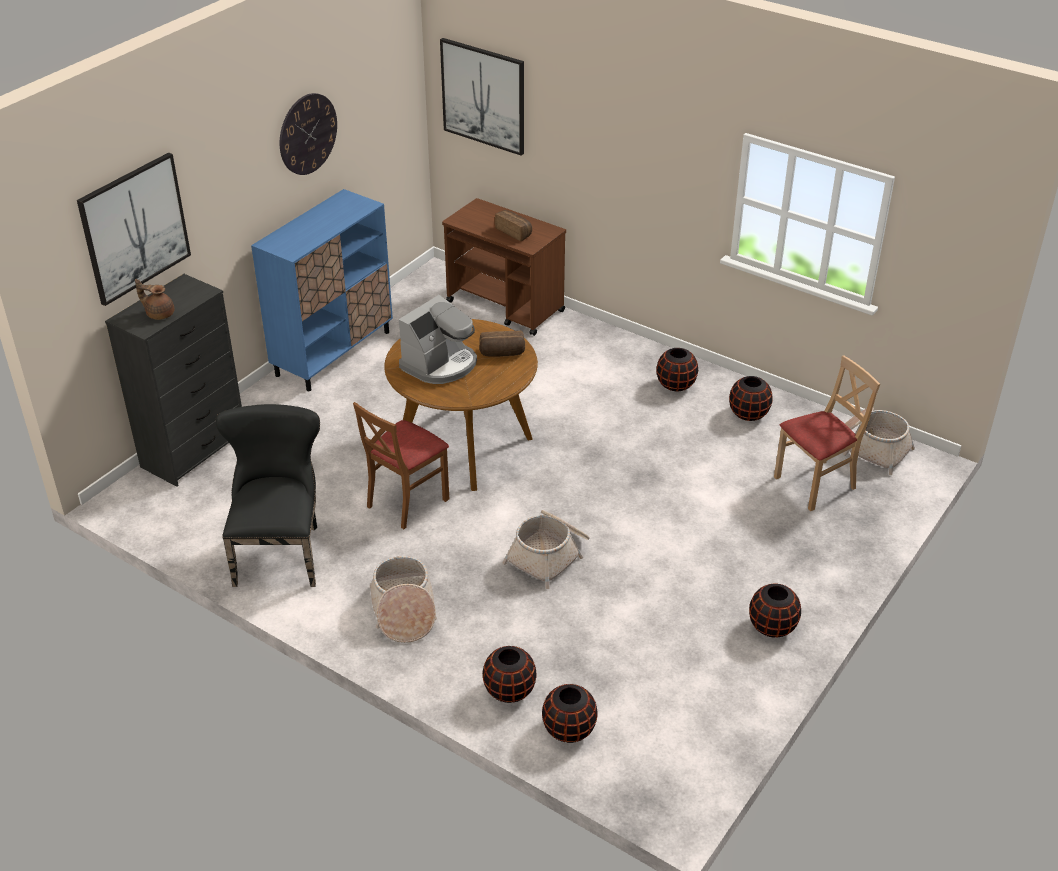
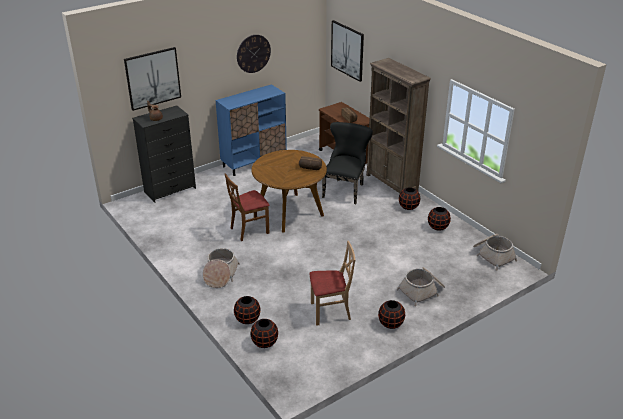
camera: 20 degrees right, 5 degrees down
(280, 550) = (182, 238): black chair -> black chair (345, 189)
(440, 364) = (278, 167): coffee machine -> none
(549, 555) = (301, 267): basket -> basket (422, 291)
(620, 344) = (392, 183): none -> brown bookcase
(815, 484) = (453, 265): beige chair -> beige chair (330, 312)

